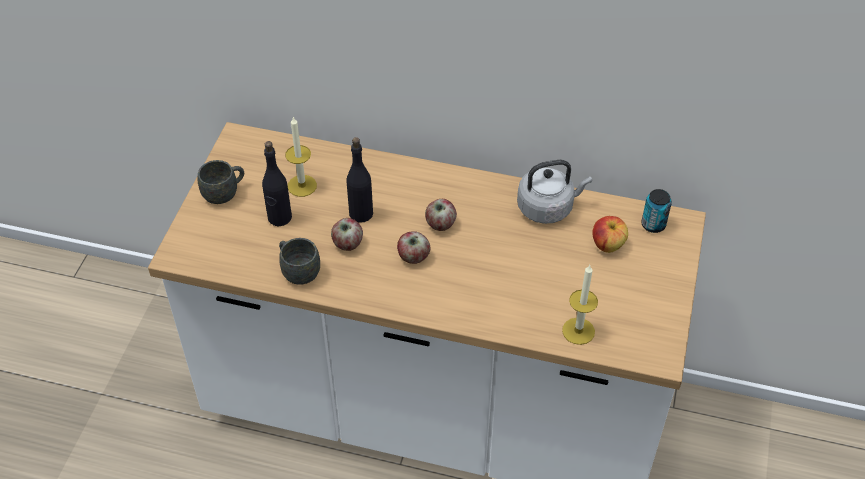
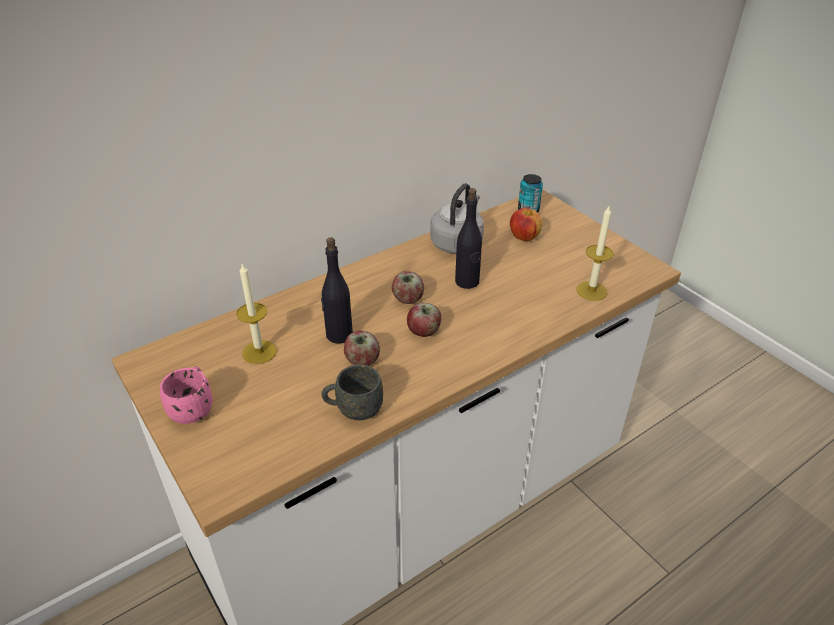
camera: 50 degrees left, 10 degrees down
(225, 193) = (194, 407): grey mug -> pink mug
(279, 218) = (275, 387): black bottle -> black bottle (467, 282)

